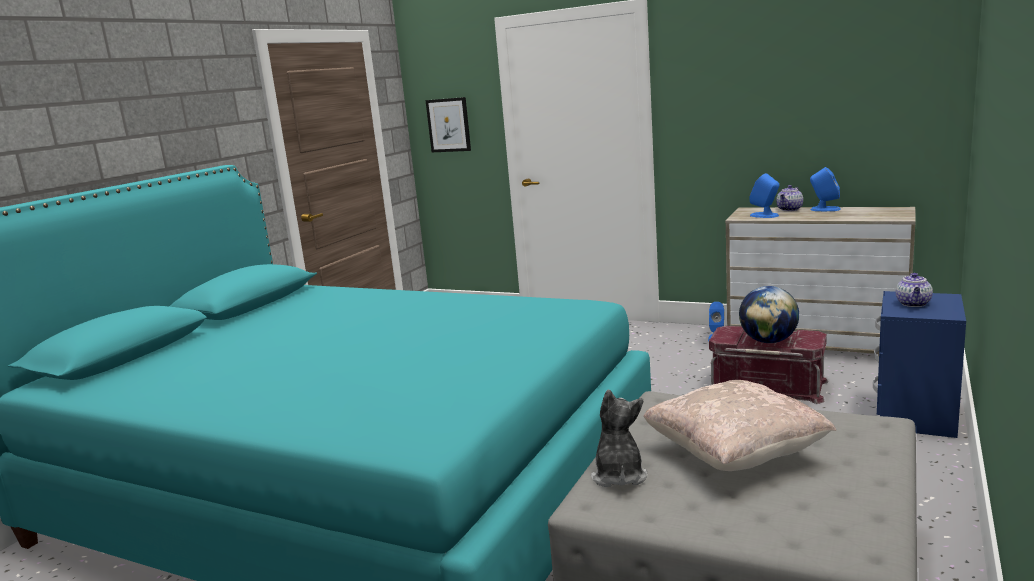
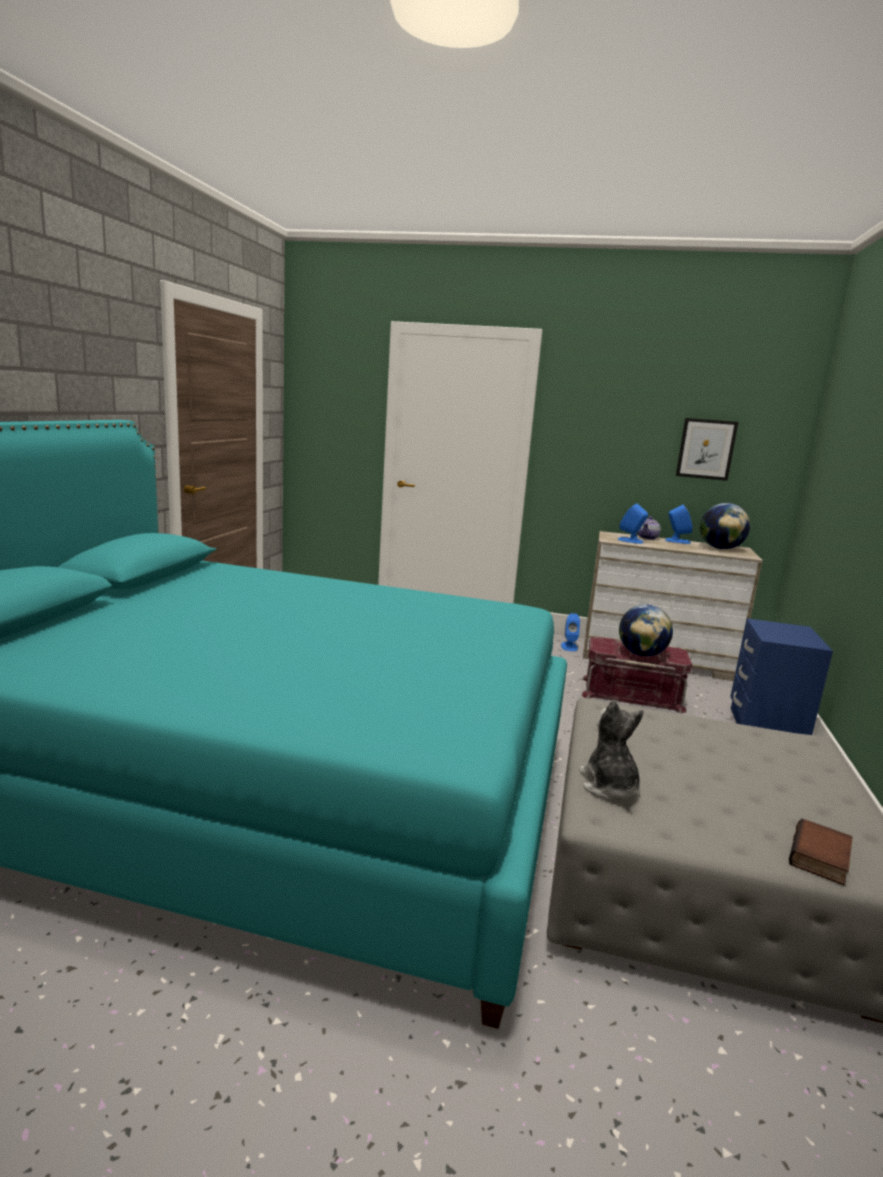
camera: 15 degrees left, 0 degrees up
(448, 125) = (328, 418): picture -> picture (706, 449)
(735, 456) = (706, 769): beige pillow -> none
(801, 538) = (821, 858): none -> book
(872, 212) = (720, 548): none -> globe
(913, 304) = (780, 632): teapot -> none

